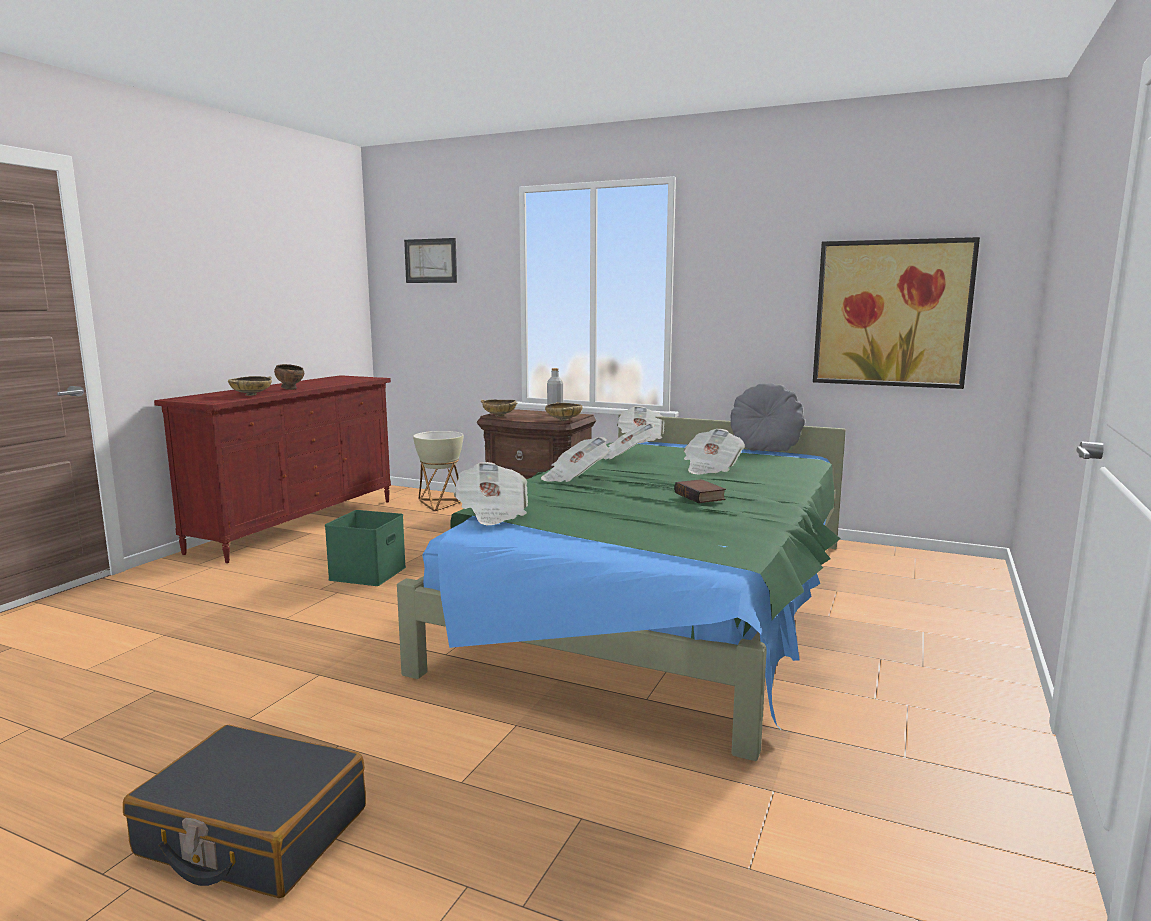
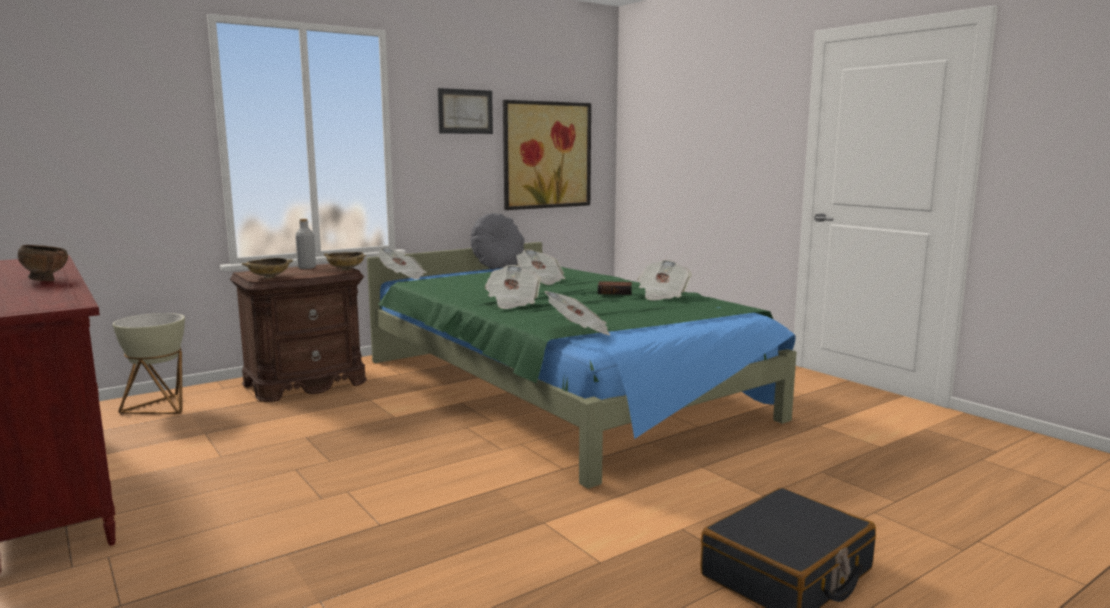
camera: 60 degrees left, 0 degrees up
(251, 395) = (52, 293): beige bowl -> none
(368, 574) = (320, 470): green storage box -> none
(431, 261) = (67, 93): picture -> picture (465, 111)
(624, 457) = (464, 287): newspaper -> newspaper (662, 295)

